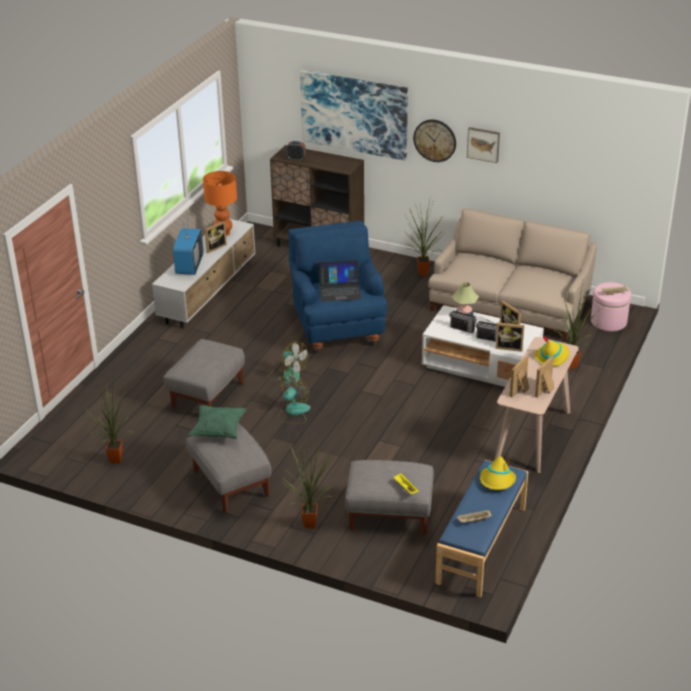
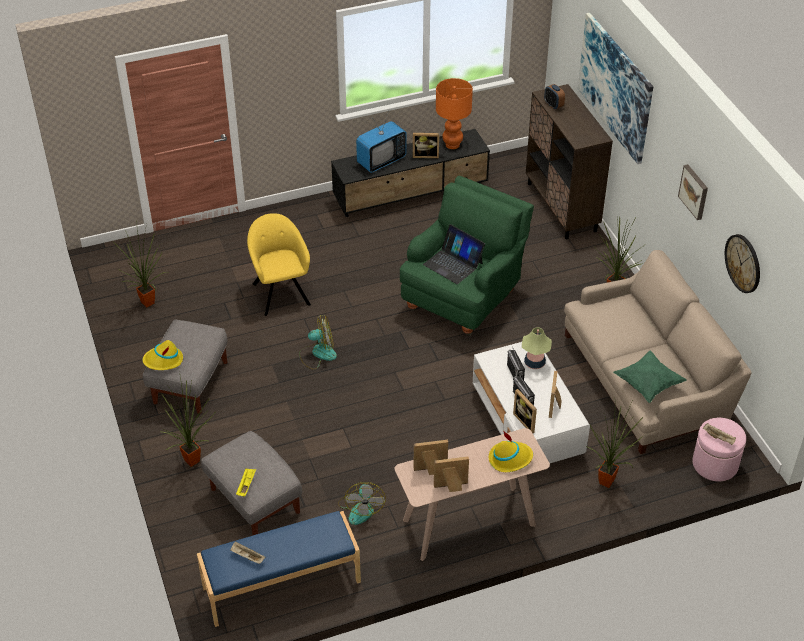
camera: 45 degrees right, 10 degrees up
(208, 395) = (280, 292): grey ottoman -> yellow armchair
(209, 292) = (411, 195): white tv stand -> black tv stand
(218, 430) = (197, 329): green pillow -> green pillow (648, 384)
(287, 374) = (362, 315): fan -> fan (361, 508)
(337, 326) = (464, 297): blue armchair -> green armchair
(435, 140) = (663, 159): wall clock -> wall clock (743, 263)
(497, 481) = (317, 537): yellow hat -> yellow hat (163, 360)

